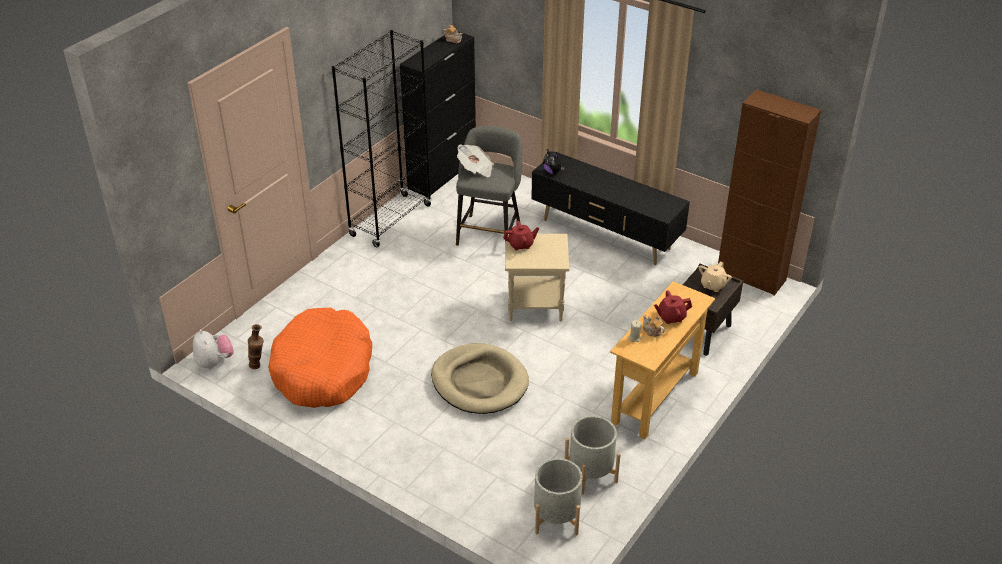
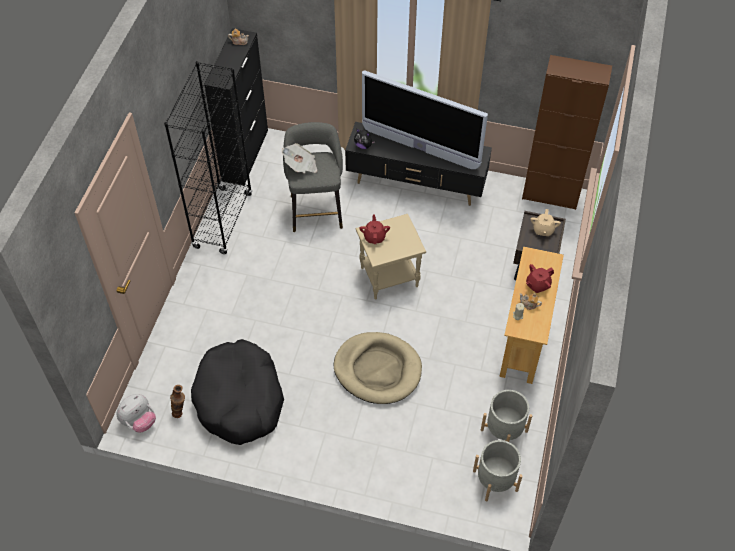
camera: 20 degrees left, 15 degrees up
(214, 362) = (139, 421): plush toy -> plush toy turned 90 degrees clockwise
(323, 370) = (239, 399): orange dog bed -> black dog bed
(521, 245) = (374, 237): red teapot -> red teapot turned 60 degrees counterclockwise
(611, 186) = (420, 149): none -> television

